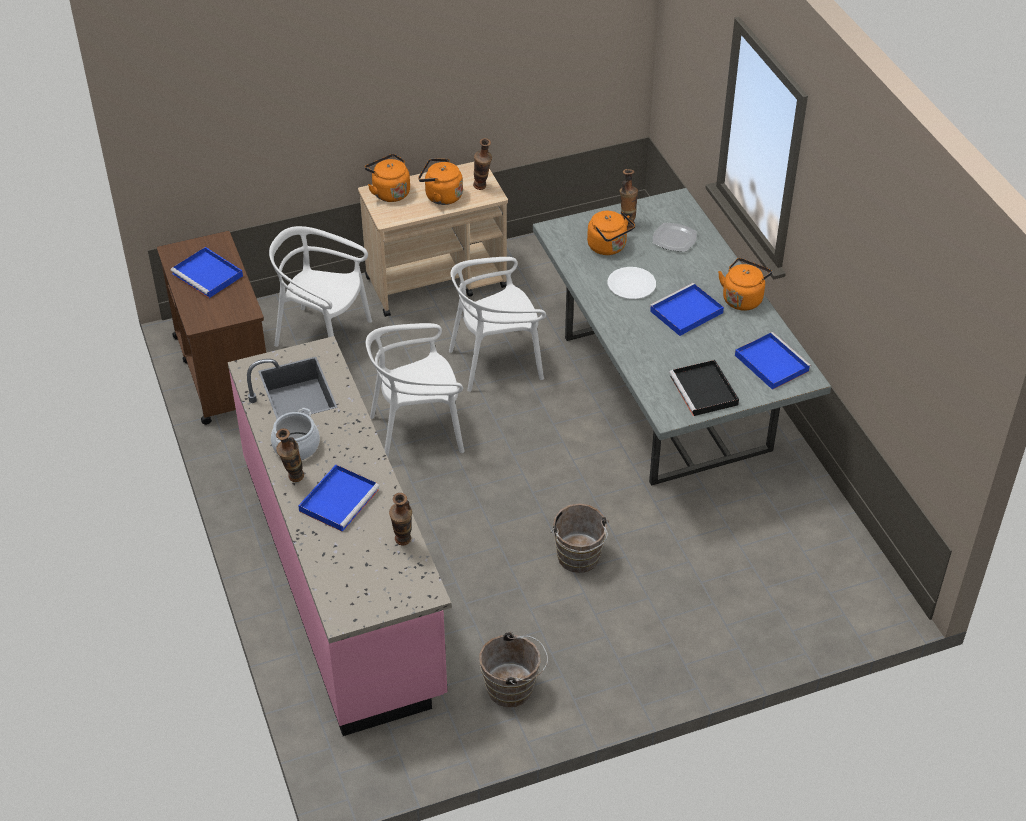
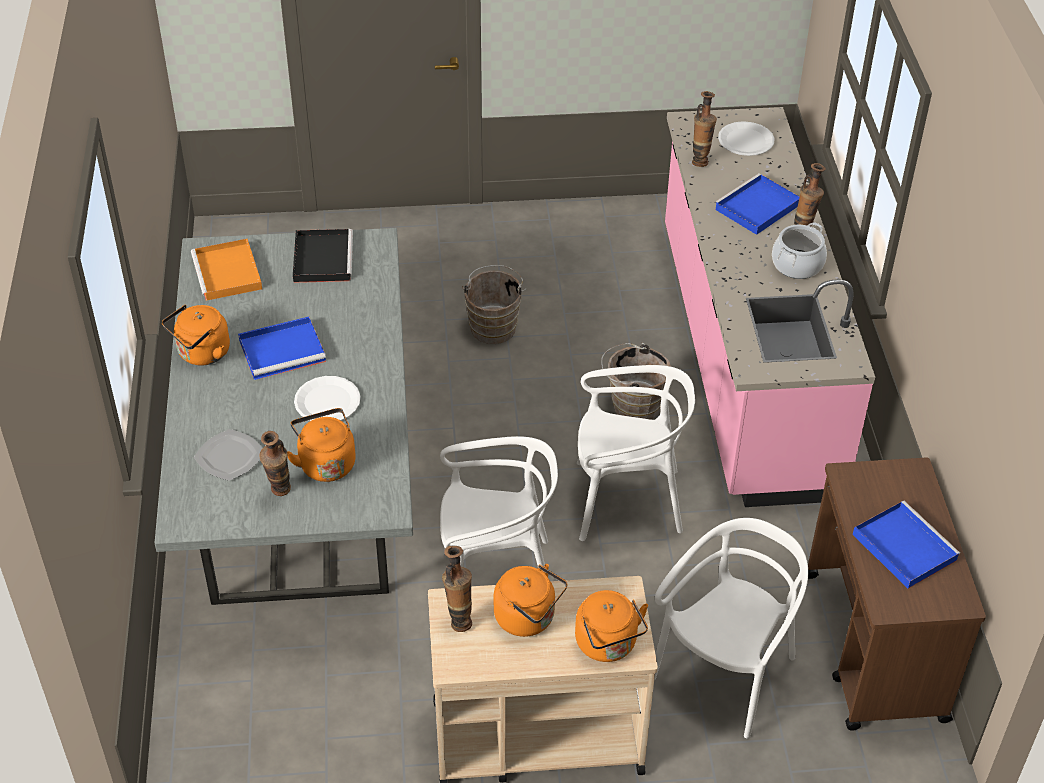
camera: 165 degrees left, 0 degrees up
(323, 336) = (726, 673): white chair -> white chair turned 90 degrees counterclockwise
(361, 580) = (746, 140): none -> white plate
(514, 689) = (600, 236): brown bucket -> brown bucket (632, 404)
(770, 362) = (228, 273): blue tray -> orange tray

